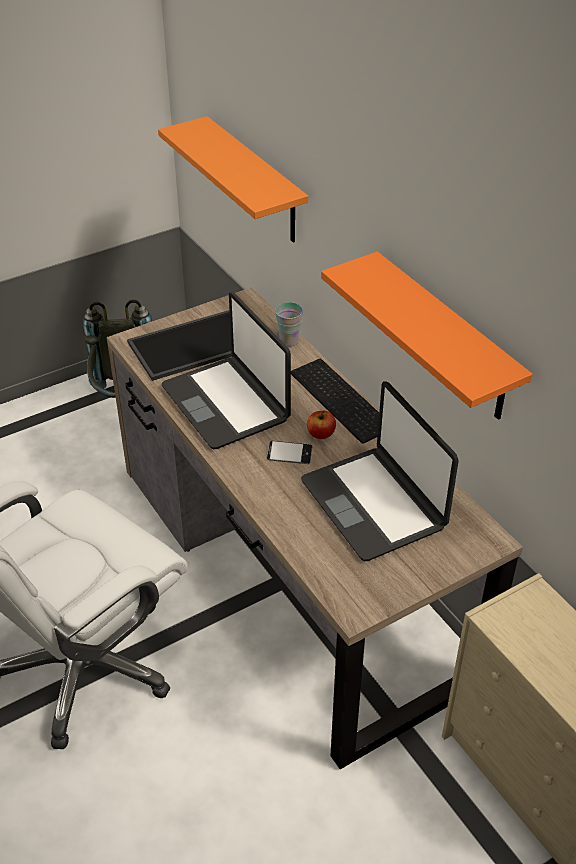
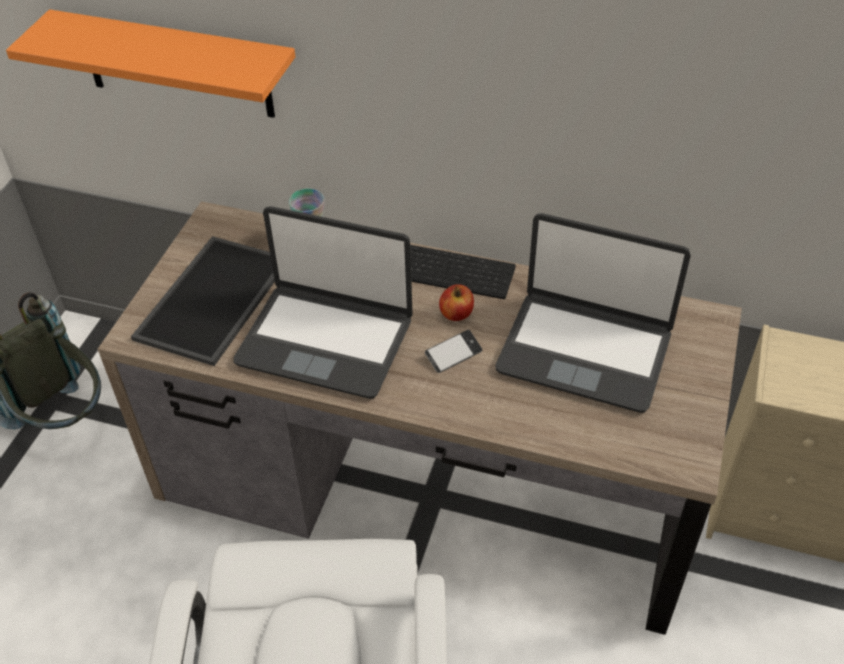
camera: 40 degrees left, 5 degrees up
(445, 338) = (583, 134): orange shelf -> none

